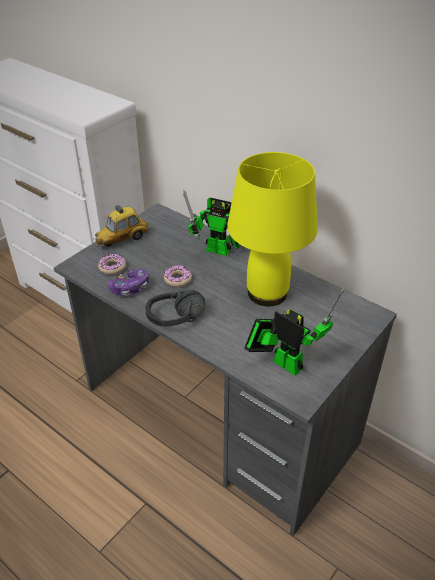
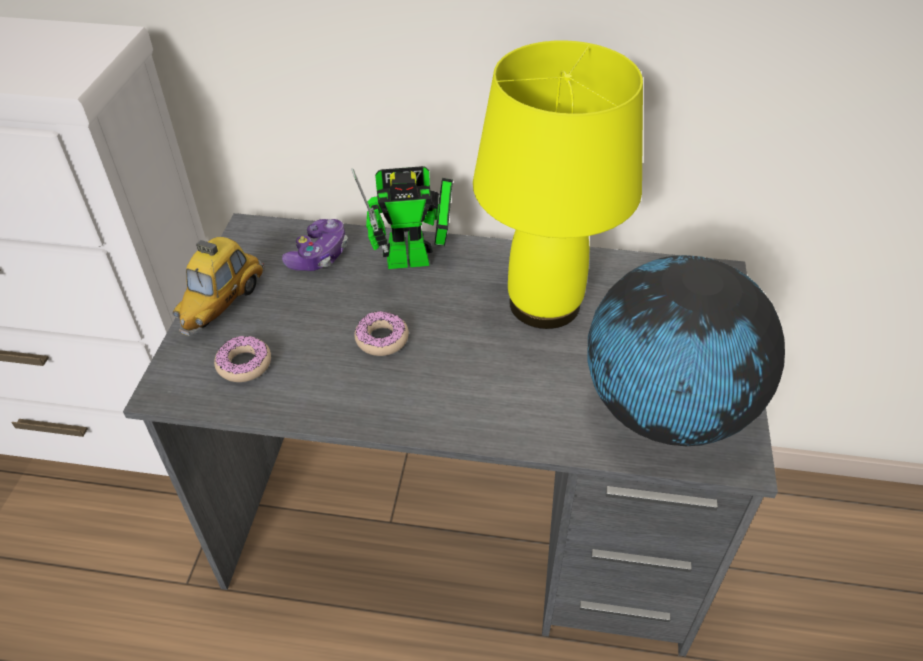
camera: 30 degrees left, 5 degrees up
(130, 288) = (309, 390): game controller -> game controller (319, 255)
(179, 323) = (447, 417): black headphones -> none
(283, 362) = (664, 410): toy robot -> globe

